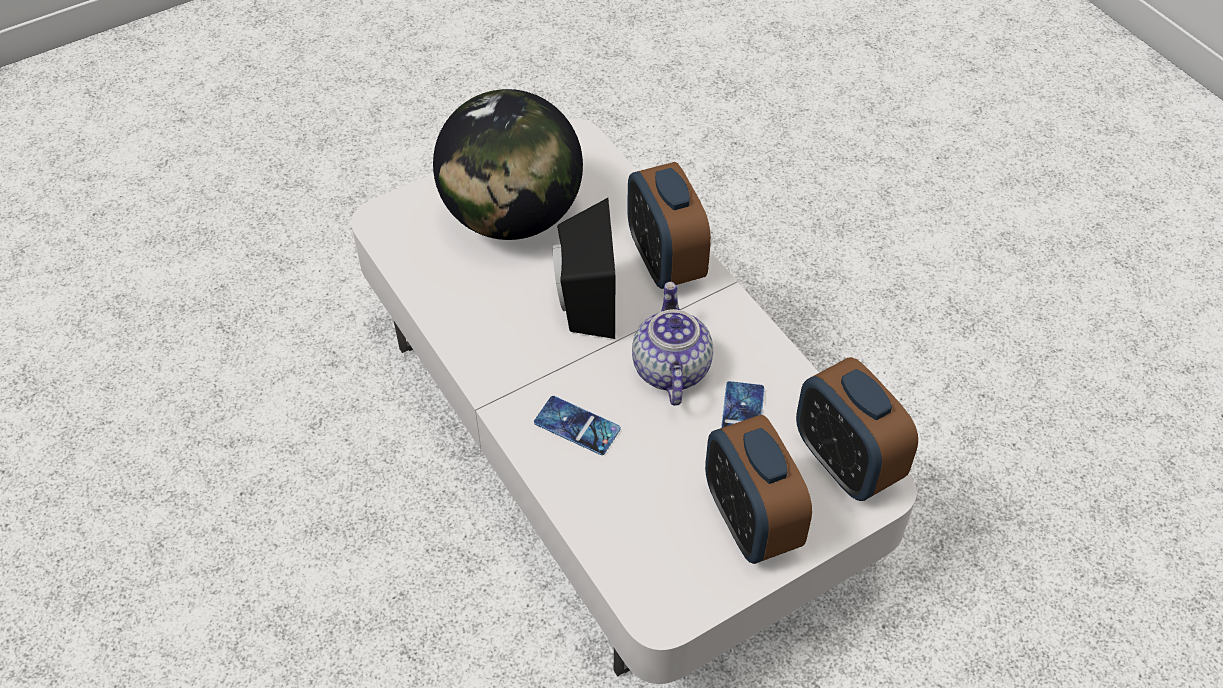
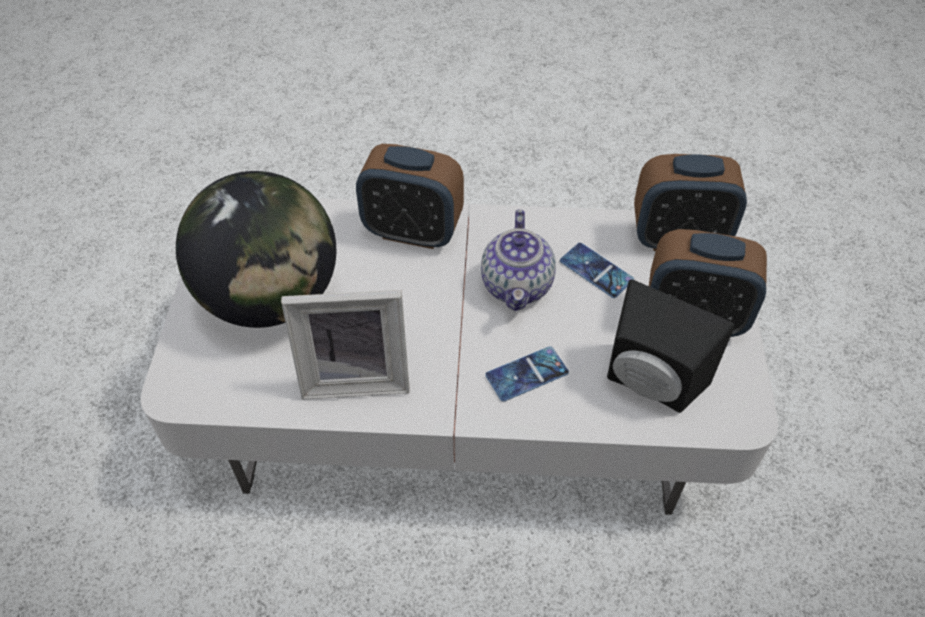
camera: 55 degrees left, 0 degrees up
(481, 314) = (356, 376): none -> picture frame
(583, 303) = (407, 302): black speaker -> black speaker (649, 385)
(670, 368) = (518, 286): teapot -> teapot turned 120 degrees counterclockwise

